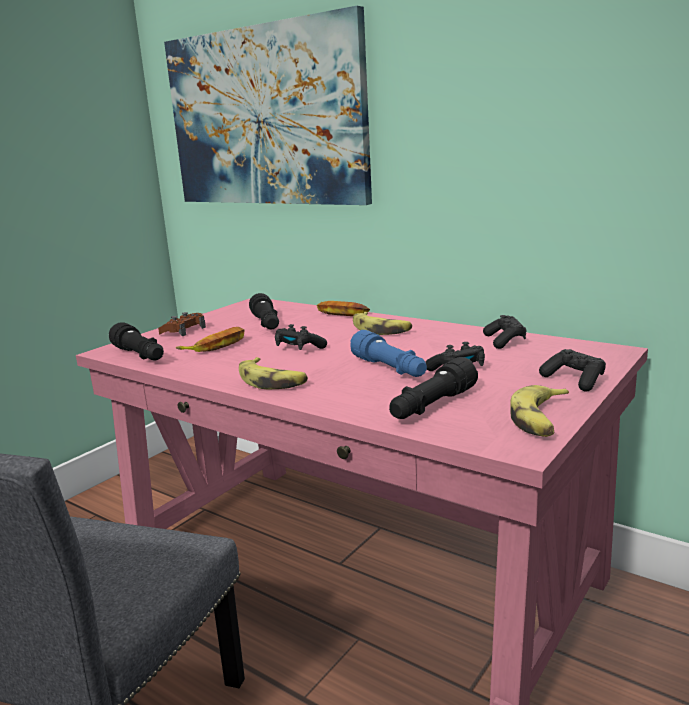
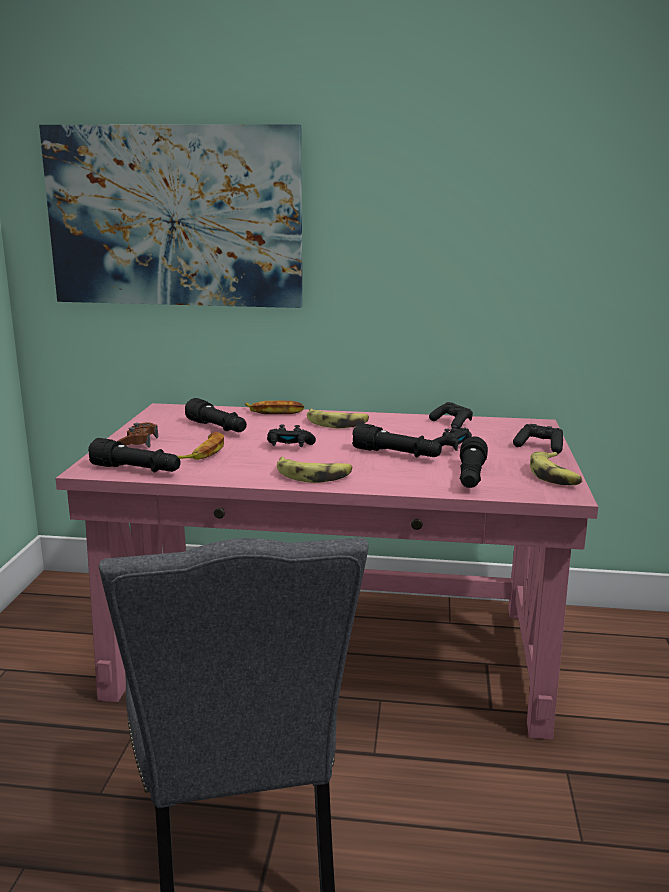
camera: 30 degrees left, 0 degrees up
(390, 369) = (397, 454): blue flashlight -> black flashlight

